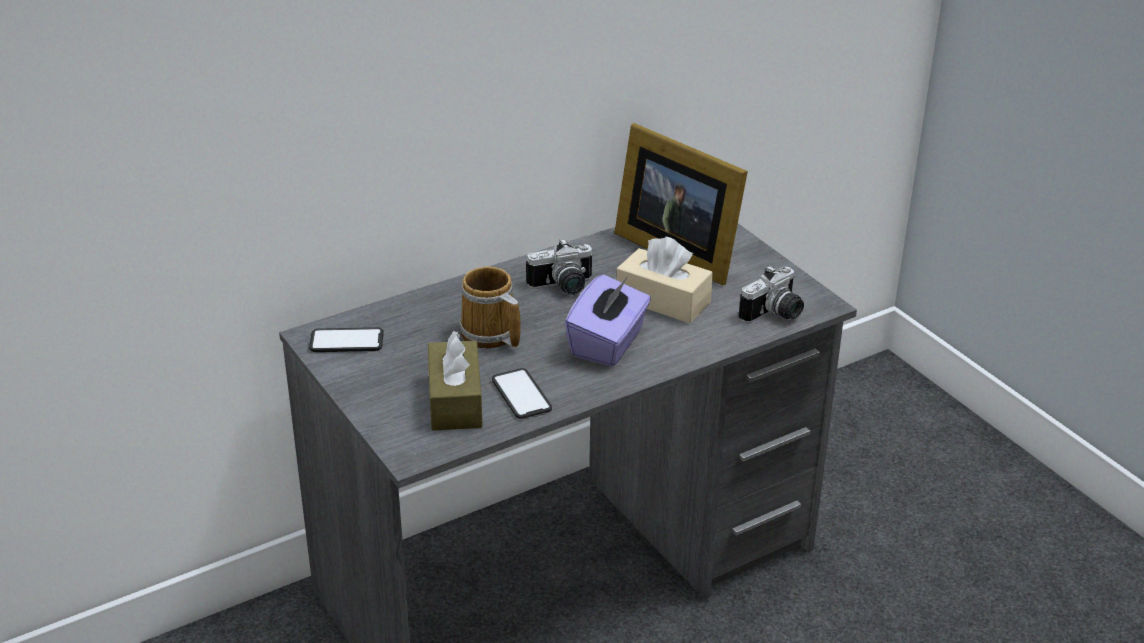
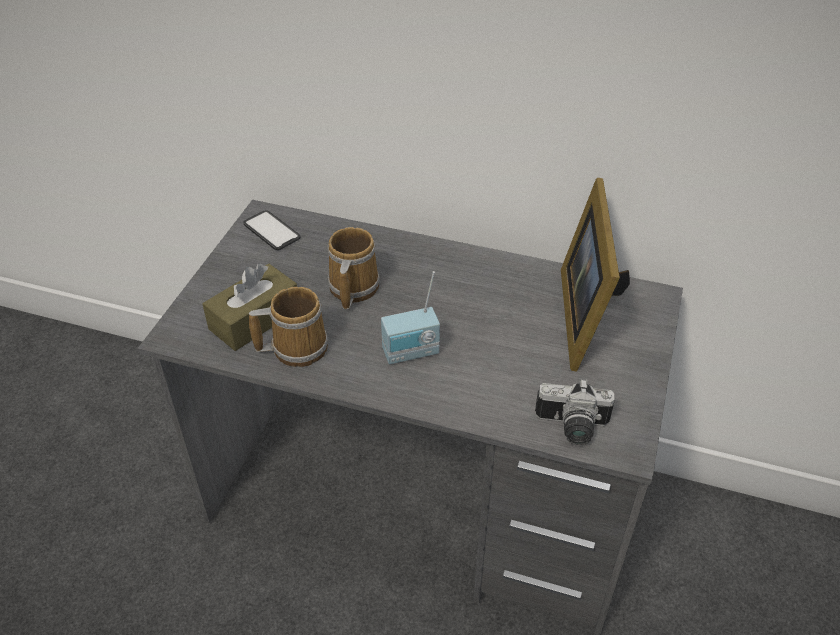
camera: 50 degrees right, 10 degrees up
(521, 394) = (296, 347): phone -> mug
(563, 287) = (455, 287): camera -> none
(608, 343) = (411, 353): purple tissue box -> radio
(663, 300) = (506, 349): beige tissue box -> none

